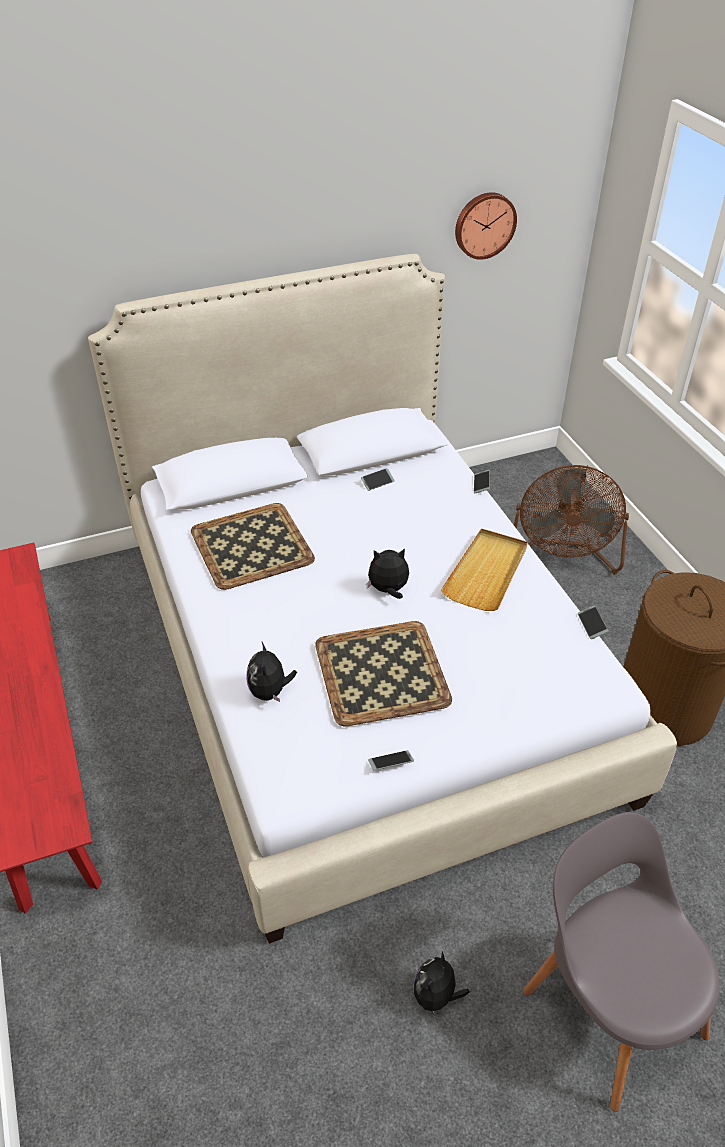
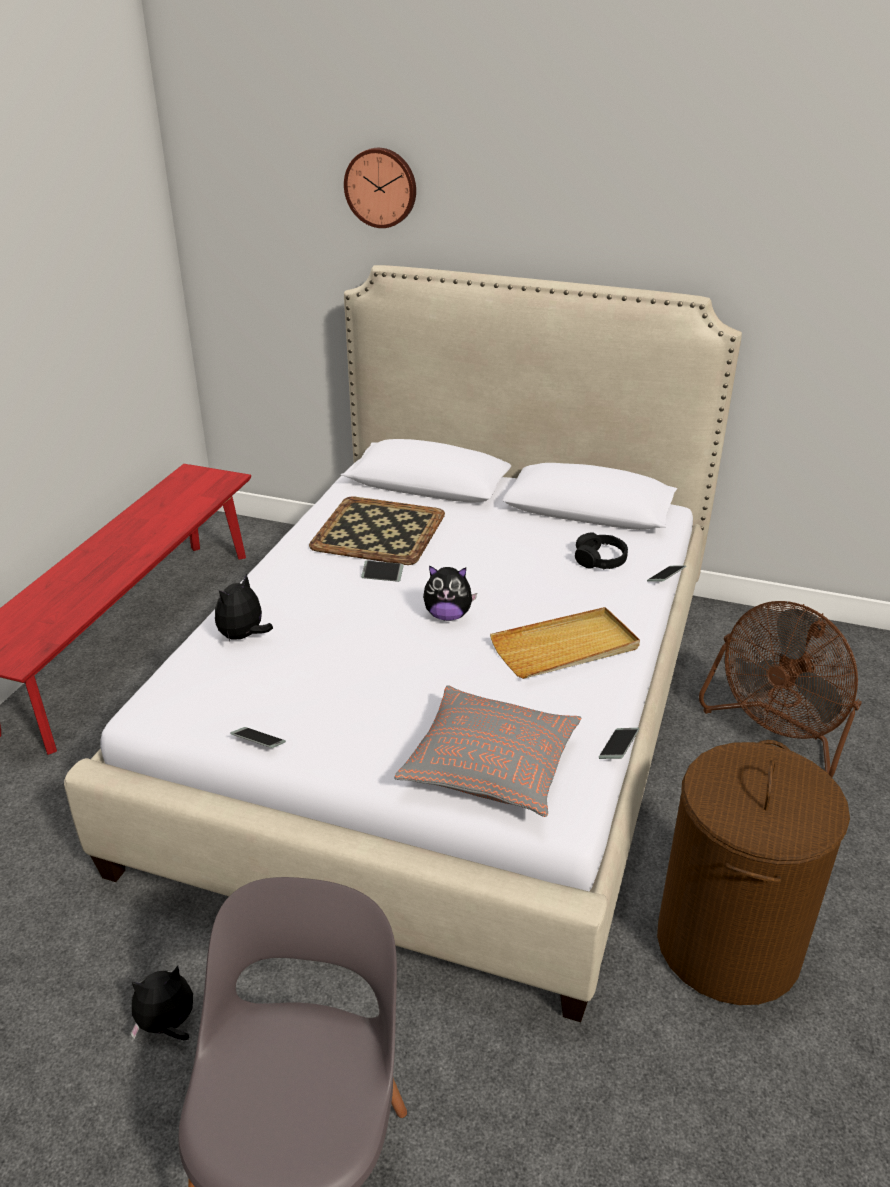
camera: 40 degrees right, 10 degrees down
(377, 482) = (559, 533): phone -> phone (382, 575)
(380, 674) = (346, 671): tray -> none
(388, 590) = (448, 615): plush toy -> plush toy turned 150 degrees clockwise
(428, 491) = (600, 559): none -> black headphones
(484, 225) = (817, 289): wall clock -> wall clock (381, 187)
(544, 684) = (491, 767): none -> grey pillow

